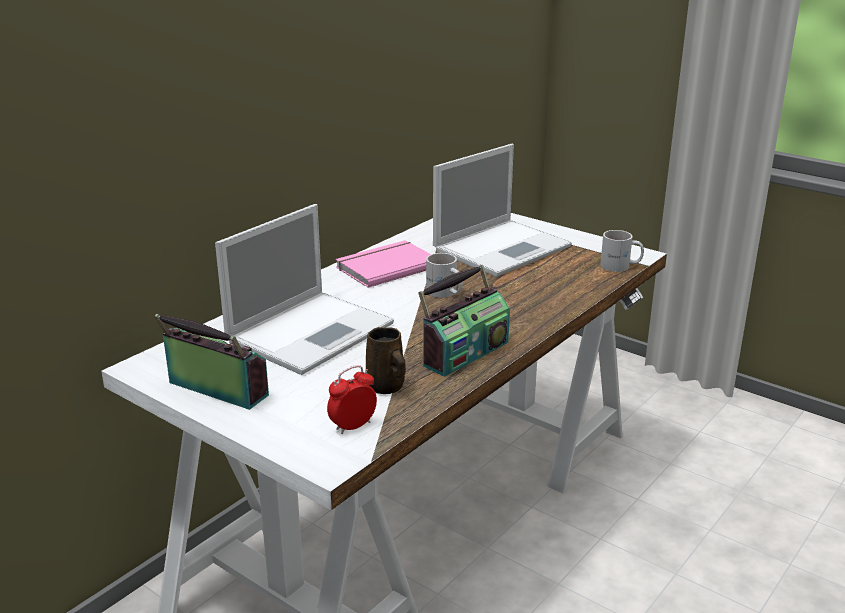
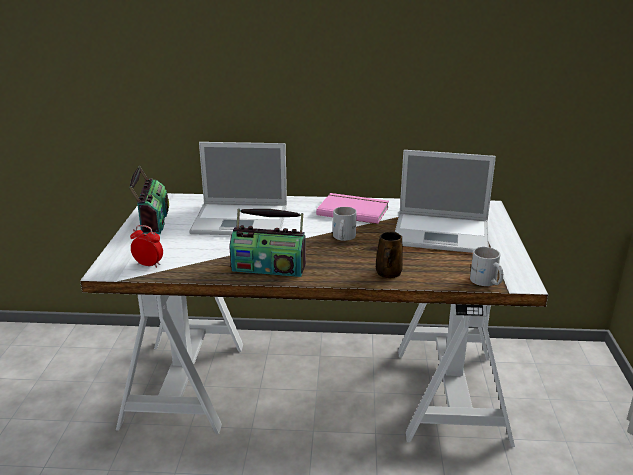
camera: 55 degrees right, 0 degrees up
(387, 387) = (200, 259): brown mug -> brown mug (388, 274)

